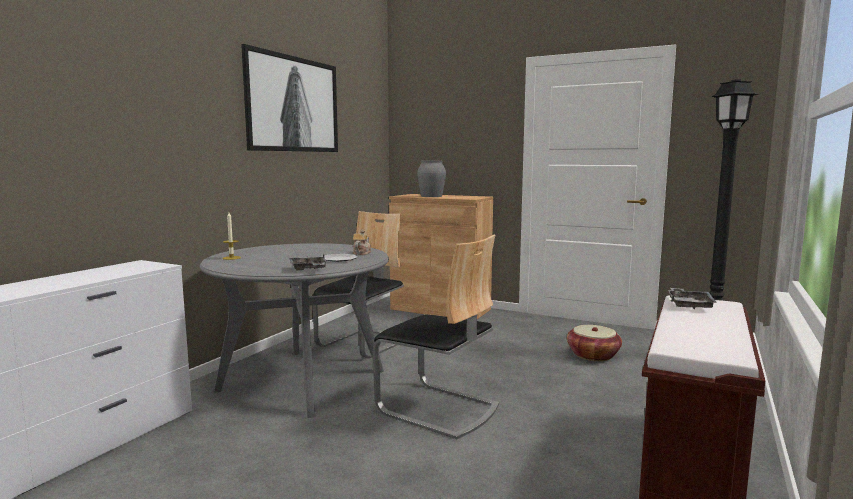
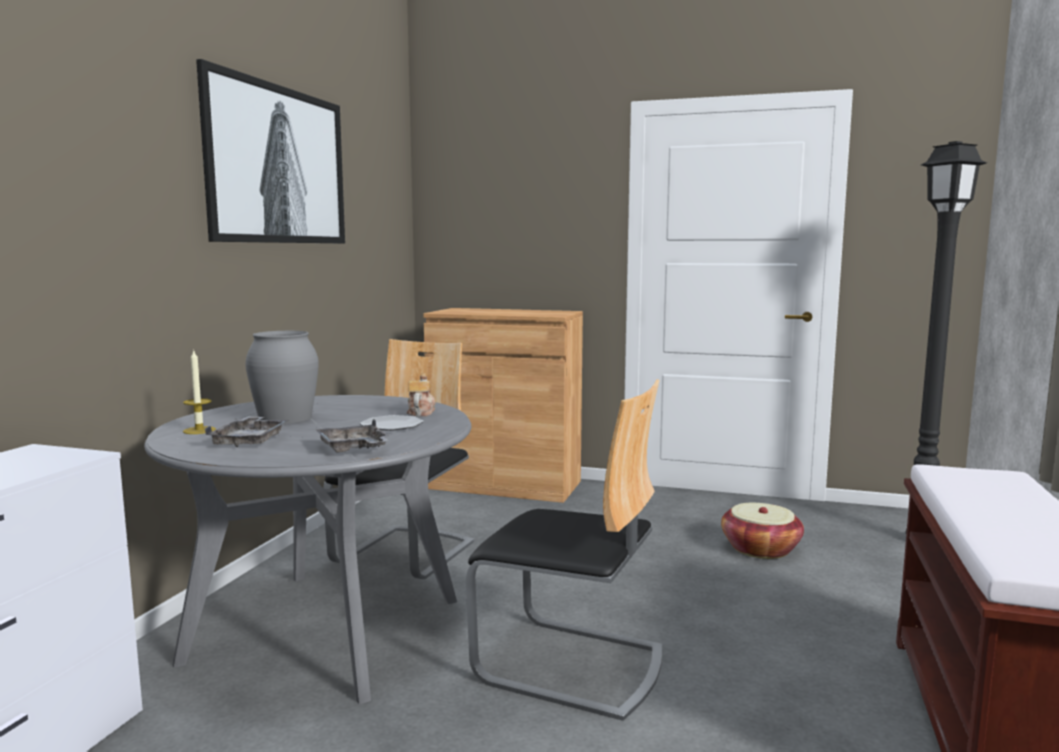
camera: 10 degrees left, 0 degrees up
(431, 196) = (490, 312): grey vase -> grey vase (285, 418)
(689, 305) = (963, 481): grey tray -> grey tray (250, 441)

